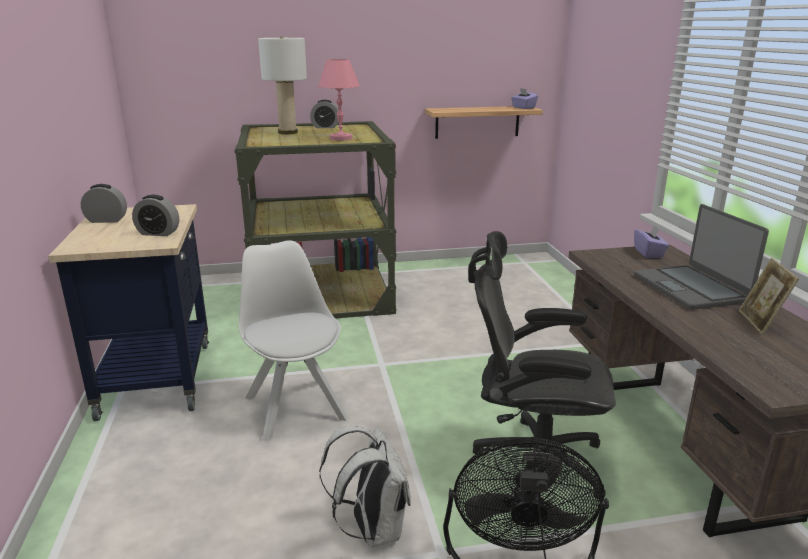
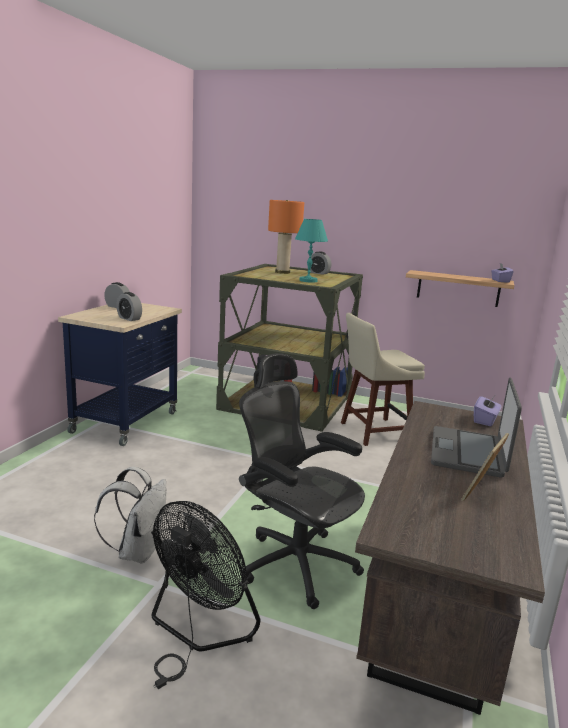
camera: 30 degrees right, 5 degrees down
(288, 132) = (282, 272): white table lamp -> orange table lamp
(295, 407) = (181, 465): white chair -> none
(340, 138) = (308, 280): pink table lamp -> turquoise table lamp
(441, 298) = (372, 431): none -> beige stool

